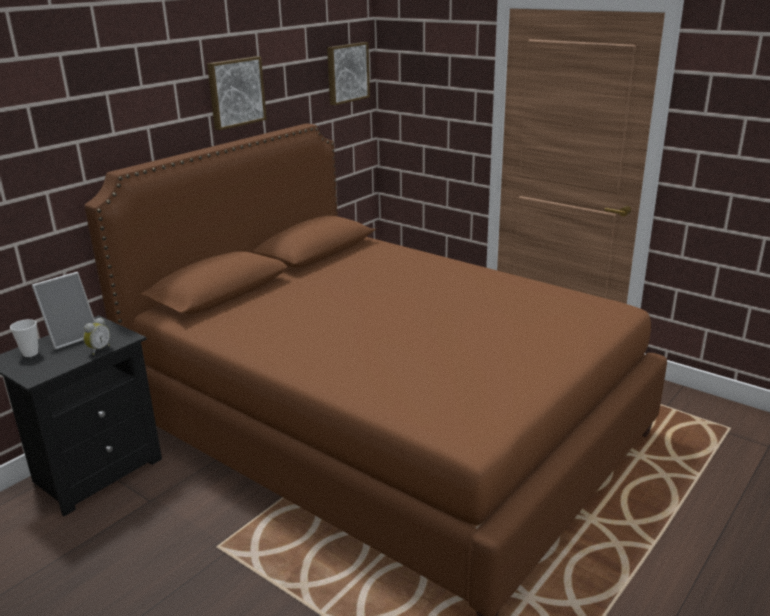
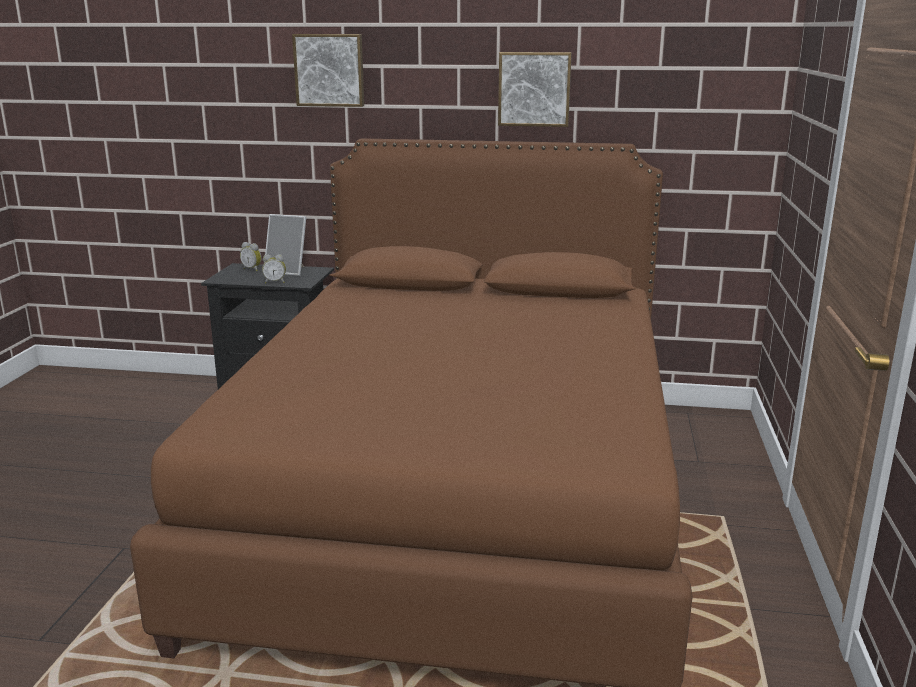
camera: 60 degrees right, 5 degrees down
(30, 353) = (252, 269): cup -> alarm clock
(346, 73) = (730, 93): picture -> picture (329, 70)

